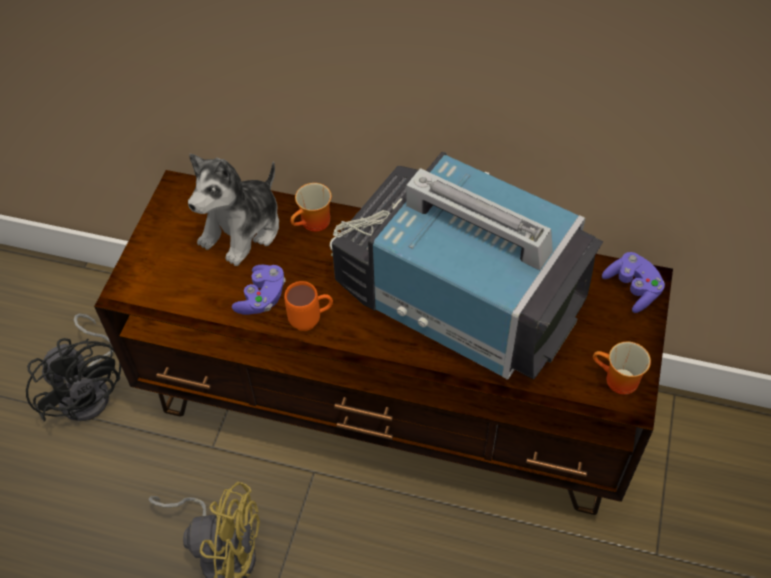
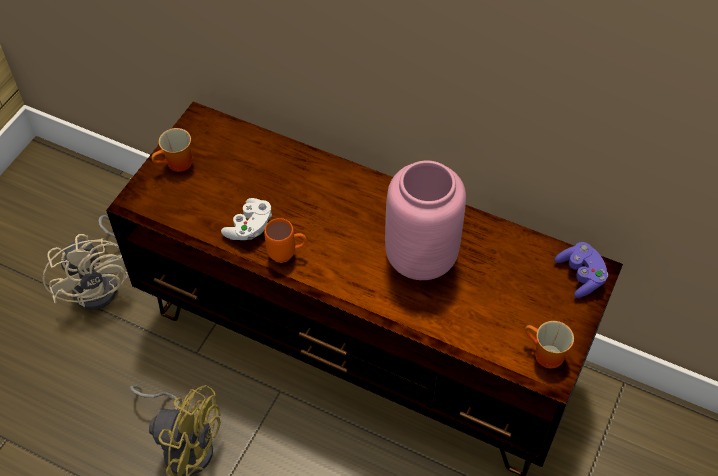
camera: 10 degrees right, 0 degrees up
(90, 390) = (102, 283): black fan -> beige fan
(242, 229) = (247, 165): plush toy -> none
(262, 298) = (249, 227): purple game controller -> white game controller
(314, 224) = (310, 170): mug -> mug (178, 165)
(458, 297) = (421, 256): television -> pink vase

